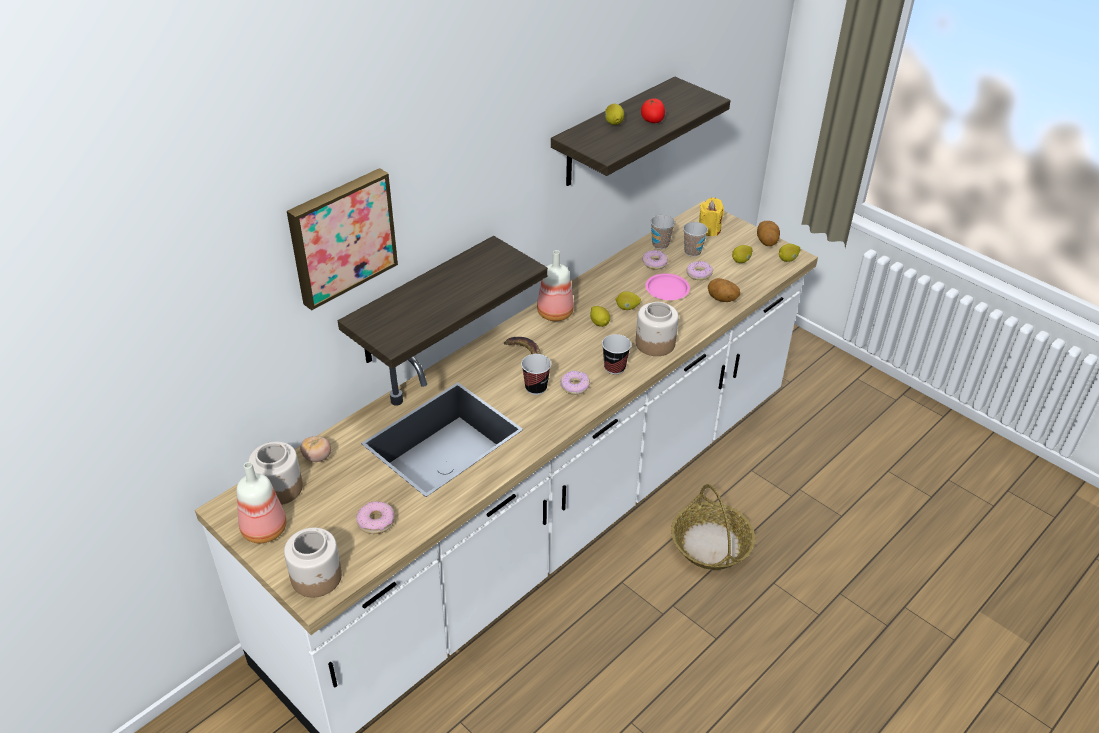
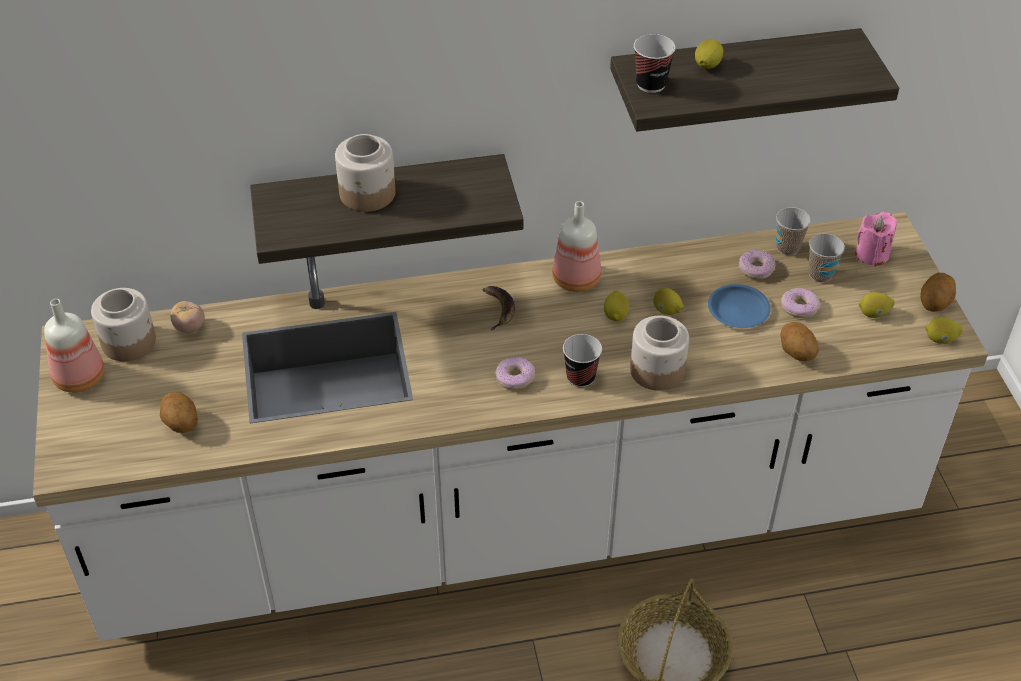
camera: 35 degrees right, 5 degrees up
(317, 577) = (80, 452): jar -> jar (368, 194)
(341, 236) = (258, 91): picture -> none
(376, 522) = (181, 424): donut -> potato
(536, 388) = (471, 358): cup -> cup (651, 84)
(652, 121) = (760, 79): tomato -> none
(667, 290) = (738, 310): pink plate -> blue plate
(709, 229) = (871, 254): yellow candle -> pink candle

